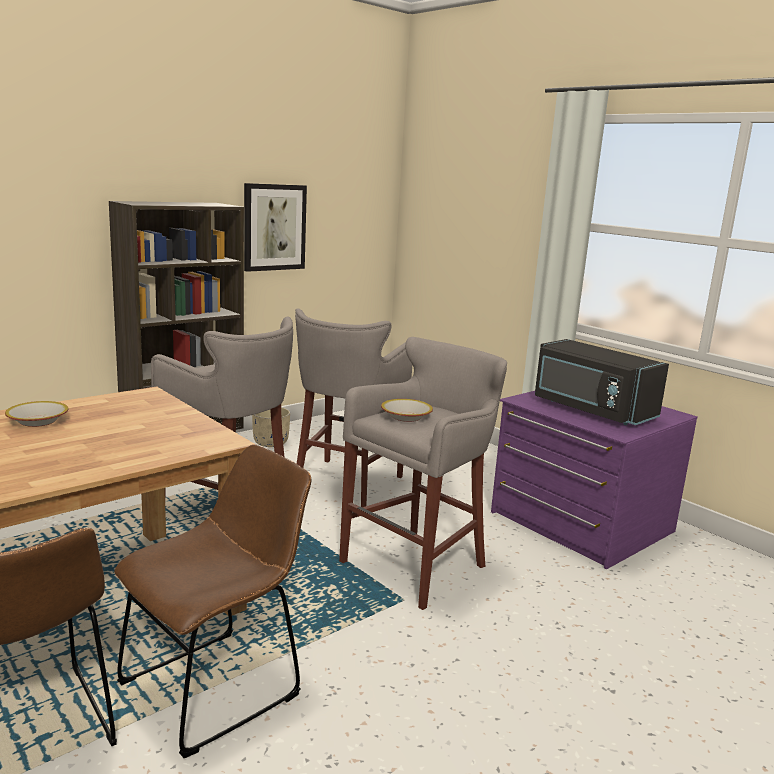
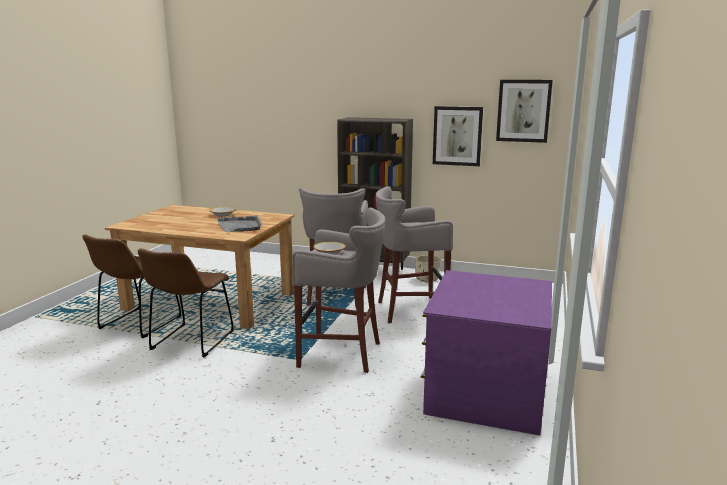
camera: 60 degrees right, 0 degrees up
(153, 427) = (240, 226): none -> grey tray
(218, 686) = (190, 343): brown chair -> brown chair turned 90 degrees clockwise
(346, 191) = (523, 111): none -> picture
(590, 410) = (479, 294): black microwave -> none

